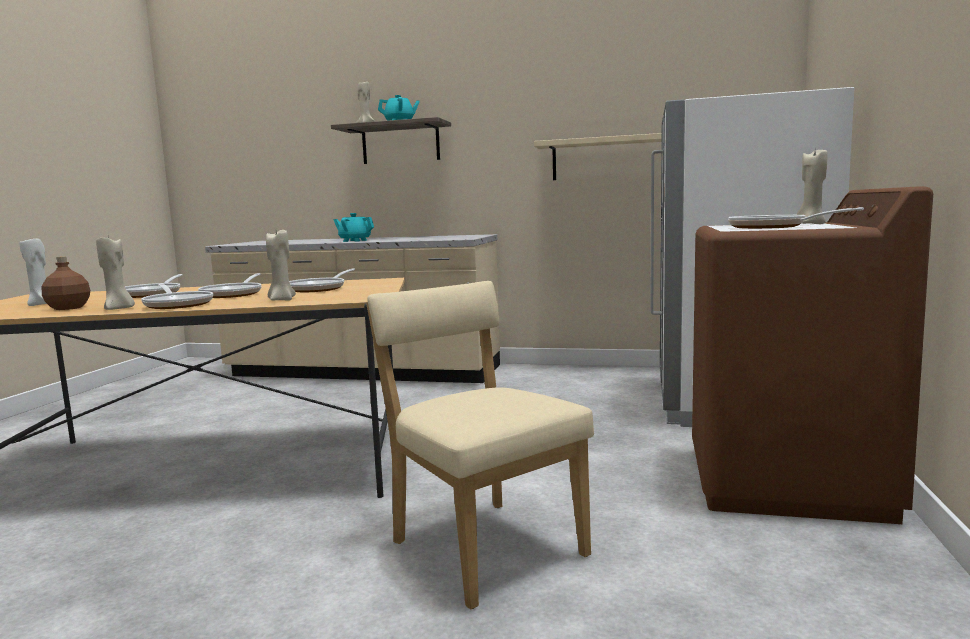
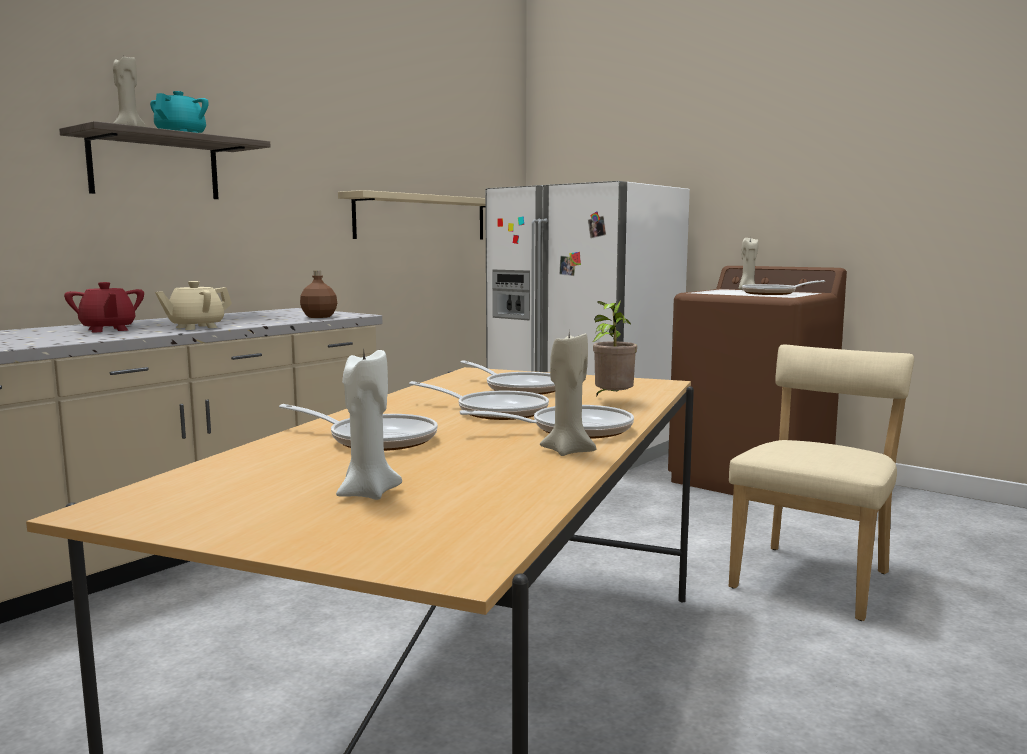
camera: 65 degrees left, 0 degrees up
(68, 308) = (486, 475): brown bottle -> brown bottle (318, 317)
(281, 300) = (612, 401): beige candle -> potted plant
(331, 240) = (108, 330): none -> red teapot
(355, 241) = (196, 327): turquoise teapot -> beige teapot
(482, 545) = (814, 578): beige chair -> beige chair turned 135 degrees clockwise

